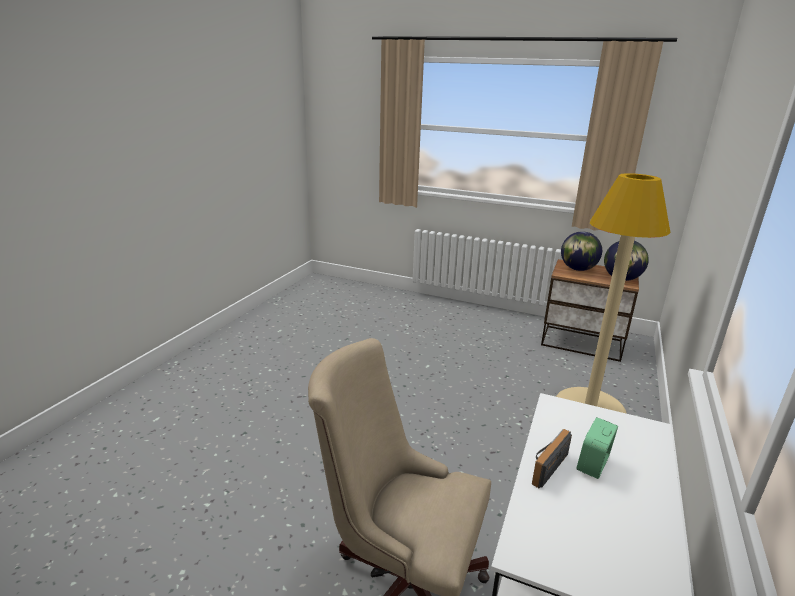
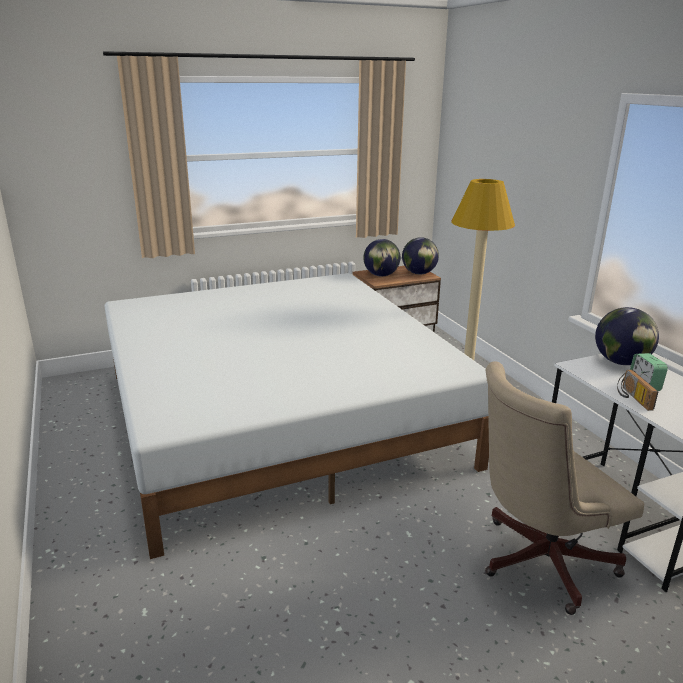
camera: 45 degrees left, 0 degrees up
(396, 355) = (279, 417): none -> white bed
(623, 431) = (620, 362): none -> globe

